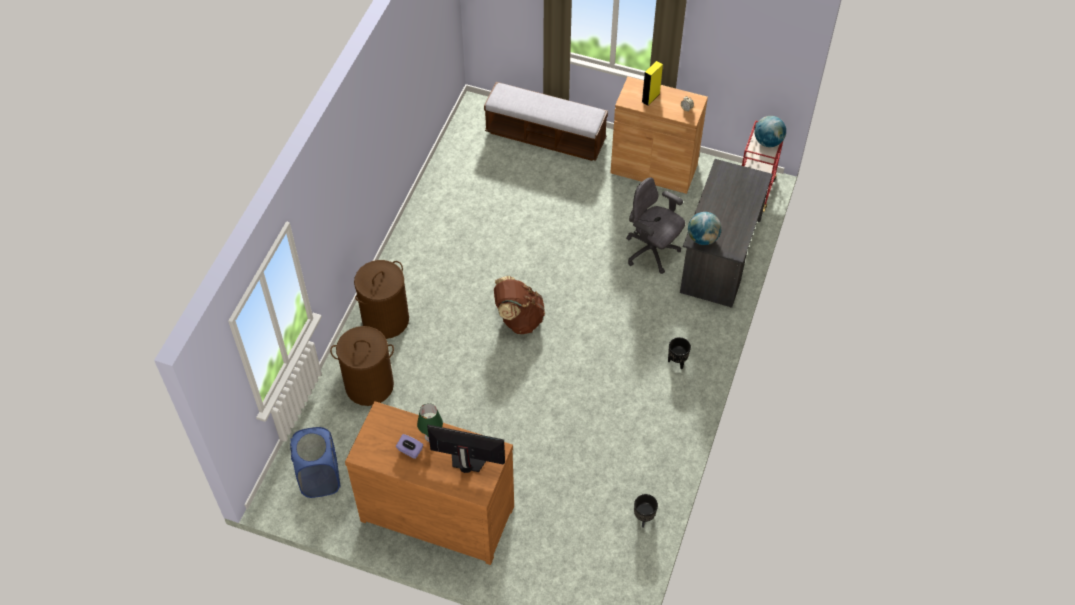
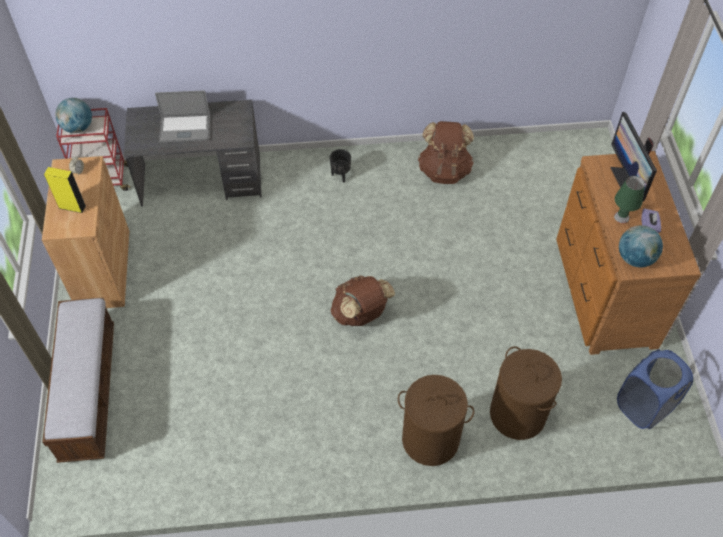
camera: 115 degrees left, 0 degrees up
(643, 449) = (444, 170): none -> brown backpack
(644, 518) = (506, 150): black planter -> none
(652, 252) = (220, 234): grey office chair -> none
(702, 238) = (237, 134): globe -> globe (635, 258)
(727, 205) = (184, 128): none -> laptop

